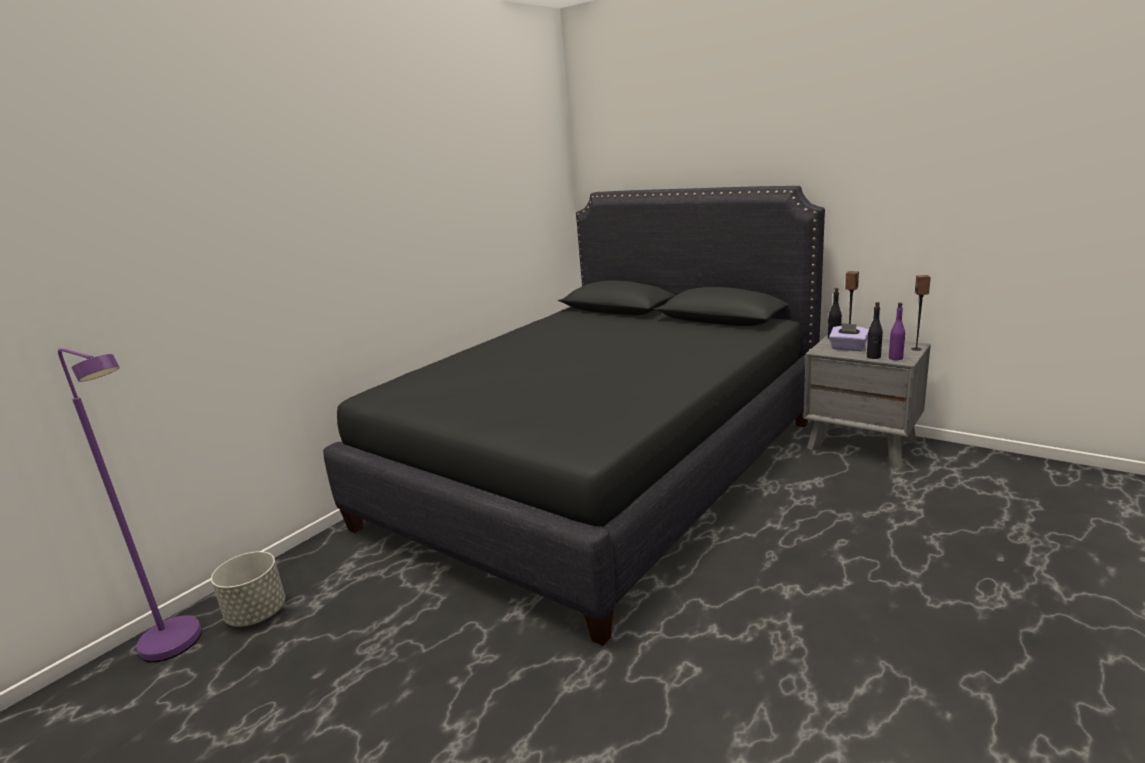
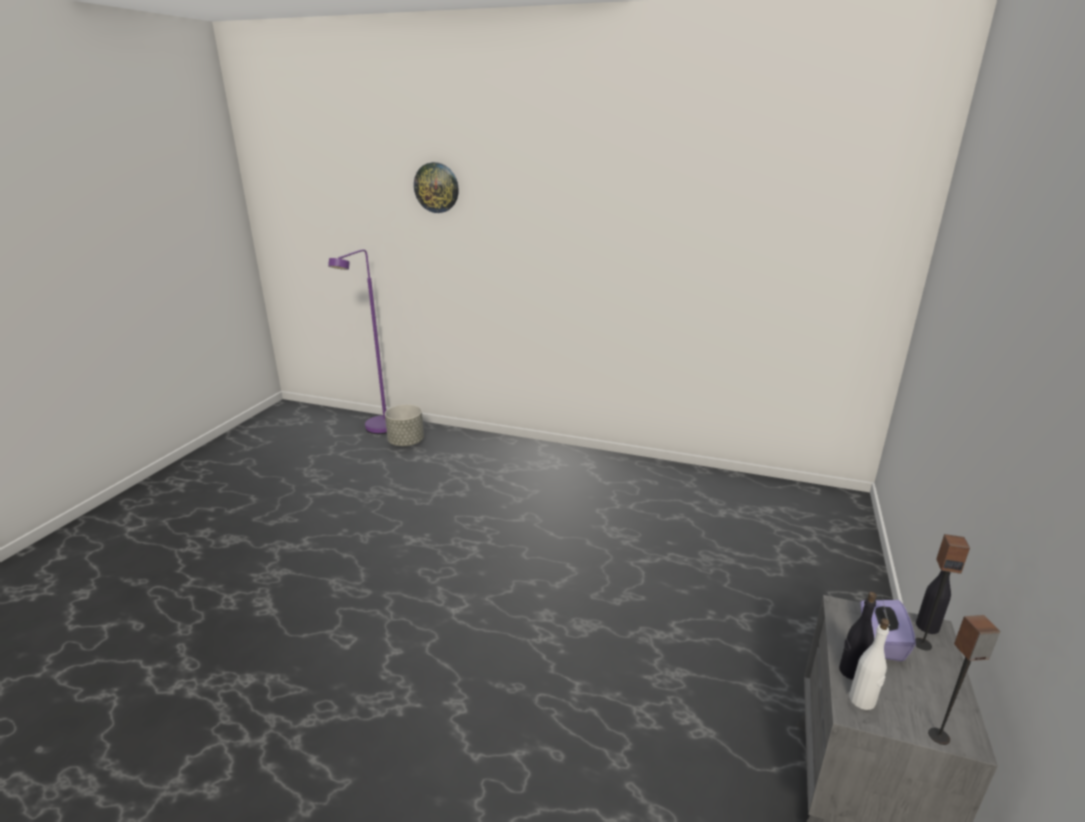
camera: 70 degrees right, 5 degrees up
(154, 217) = (436, 187): none -> wall clock
(599, 471) = (641, 540): black bed -> none
(895, 358) = (862, 700): purple bottle -> white bottle

